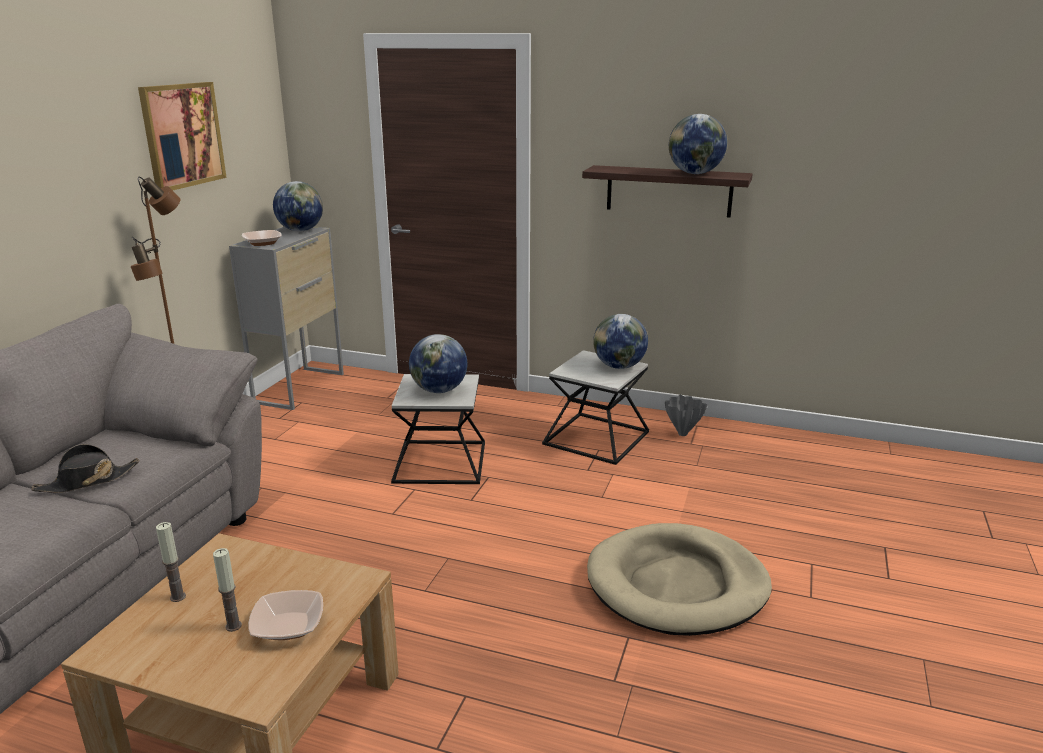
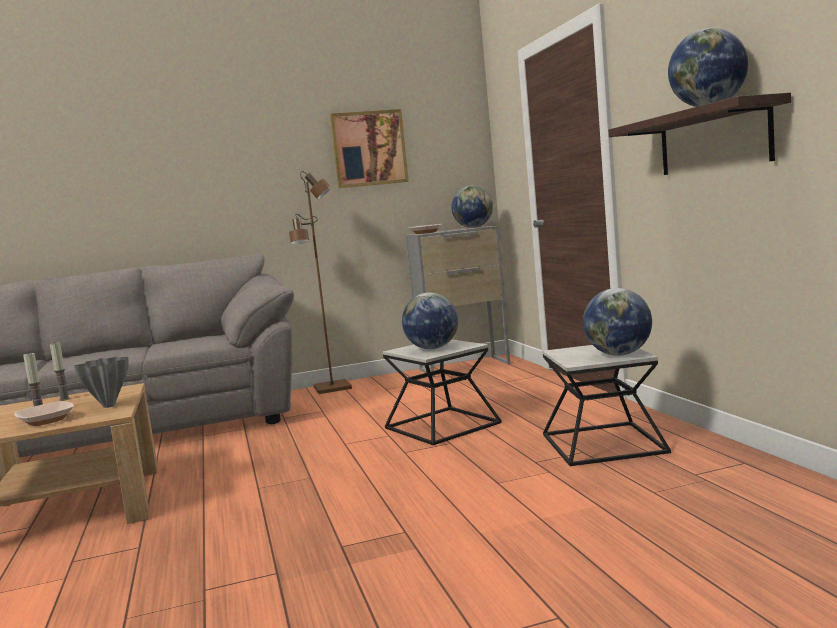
camera: 55 degrees right, 15 degrees down
(87, 481) = (159, 349): black hat -> none
(677, 585) = (393, 563): beige dog bed -> none
(682, 434) = (705, 464): grey vase -> grey vase (109, 406)

